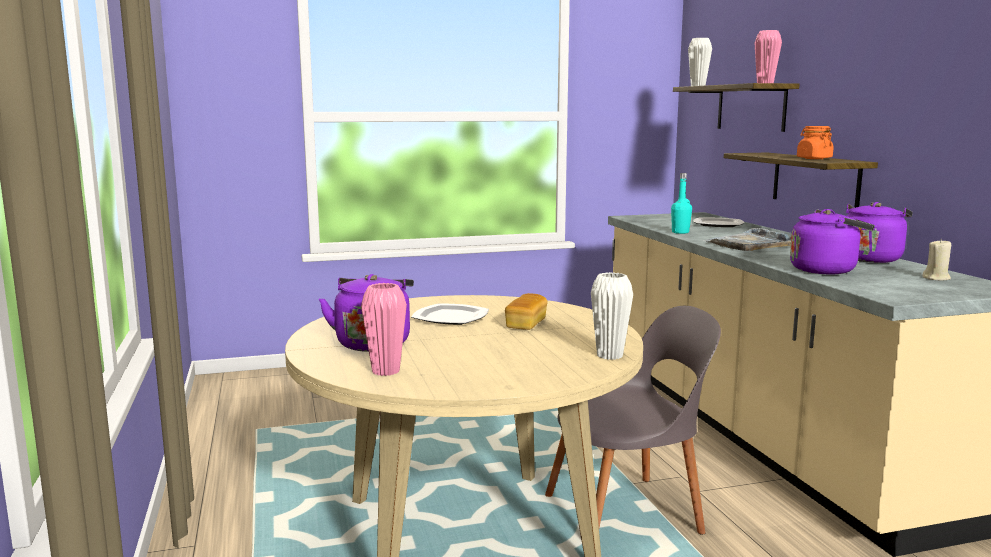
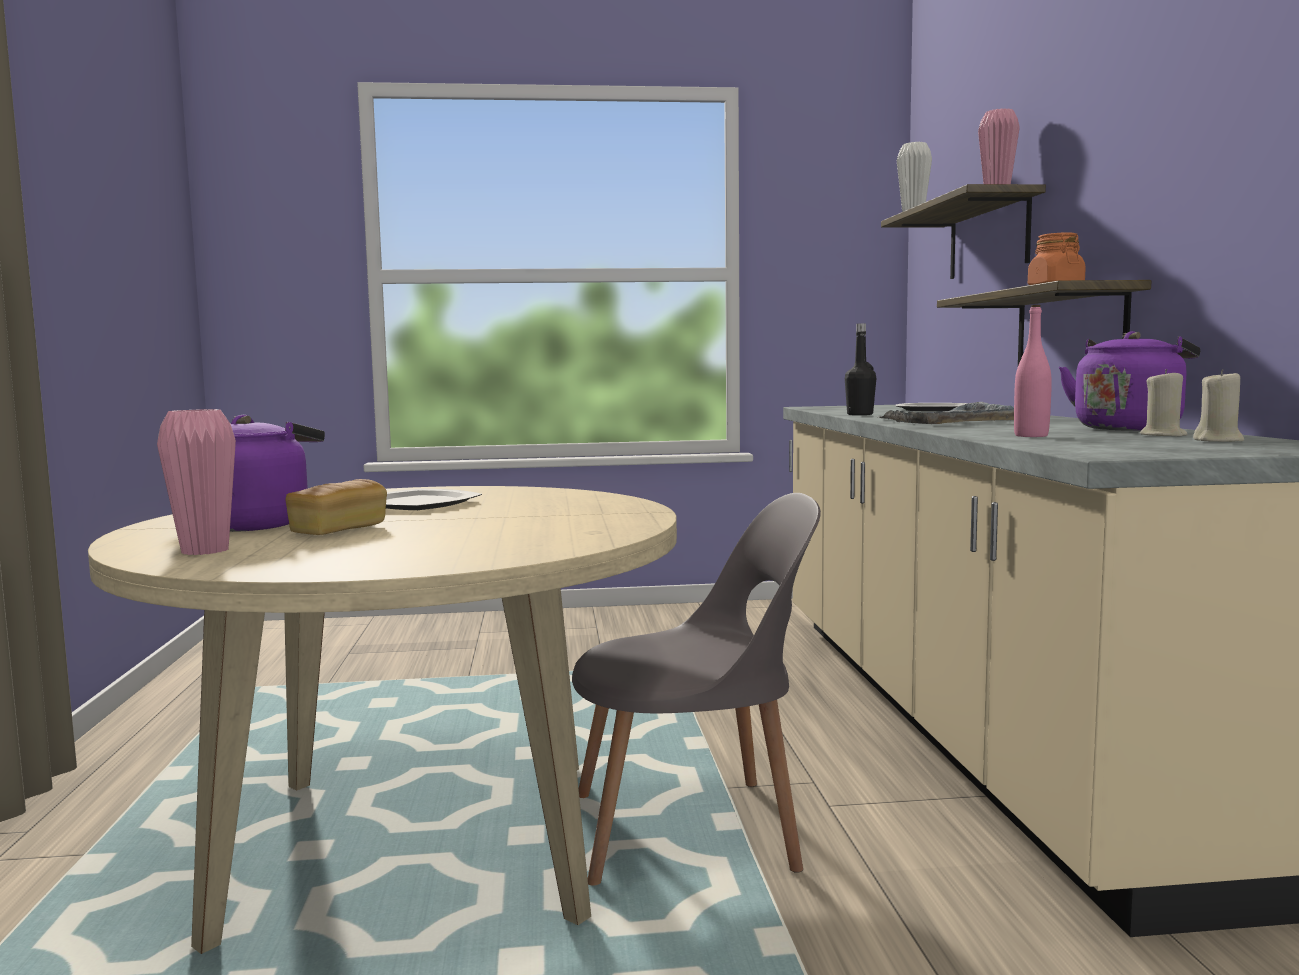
camera: 10 degrees right, 5 degrees down
(526, 324) = (515, 511): bread -> bread (339, 530)
(609, 355) = (584, 542): white vase -> none
(680, 232) = (860, 414): turquoise bottle -> black bottle
(826, 270) = (1031, 436): purple kettle -> pink bottle
(899, 270) = (1163, 435): none -> beige candle

